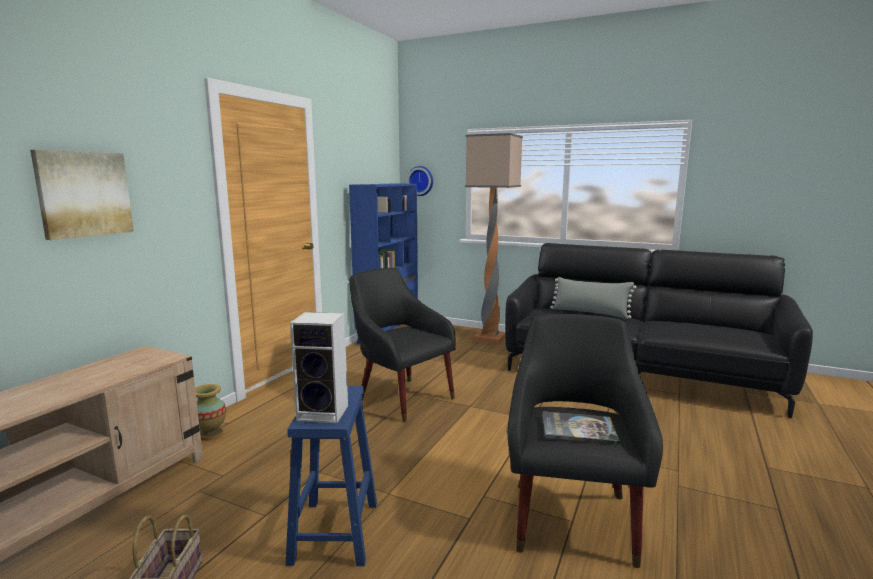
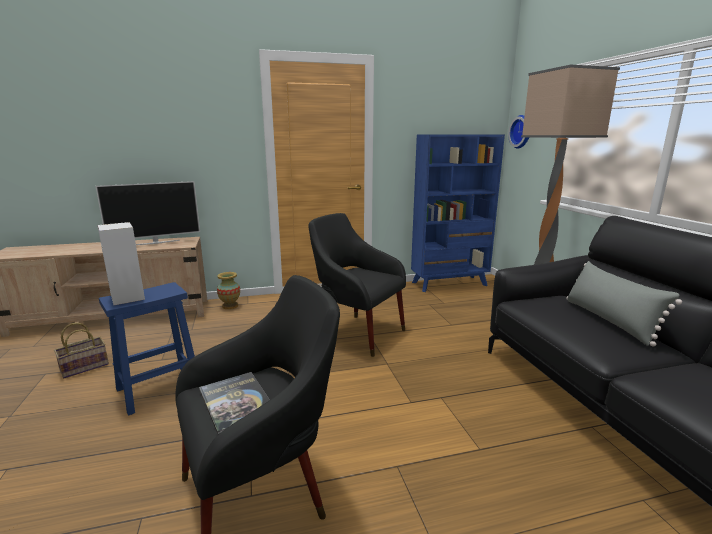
camera: 50 degrees right, 5 degrees up
(84, 194) = (163, 136): picture -> none
(103, 369) = (156, 242): none -> television
(402, 397) = (357, 332): black armchair -> black armchair turned 60 degrees counterclockwise

